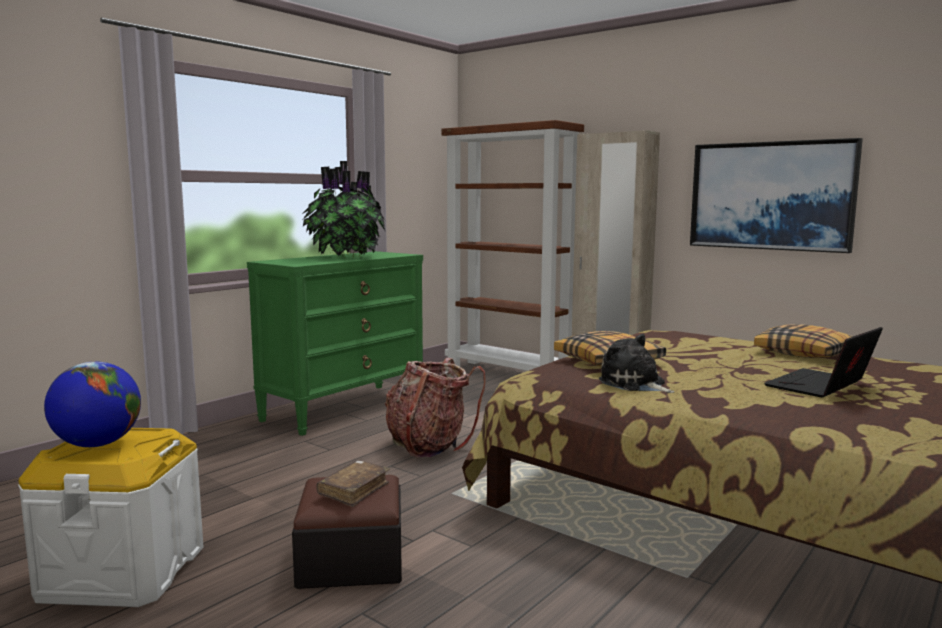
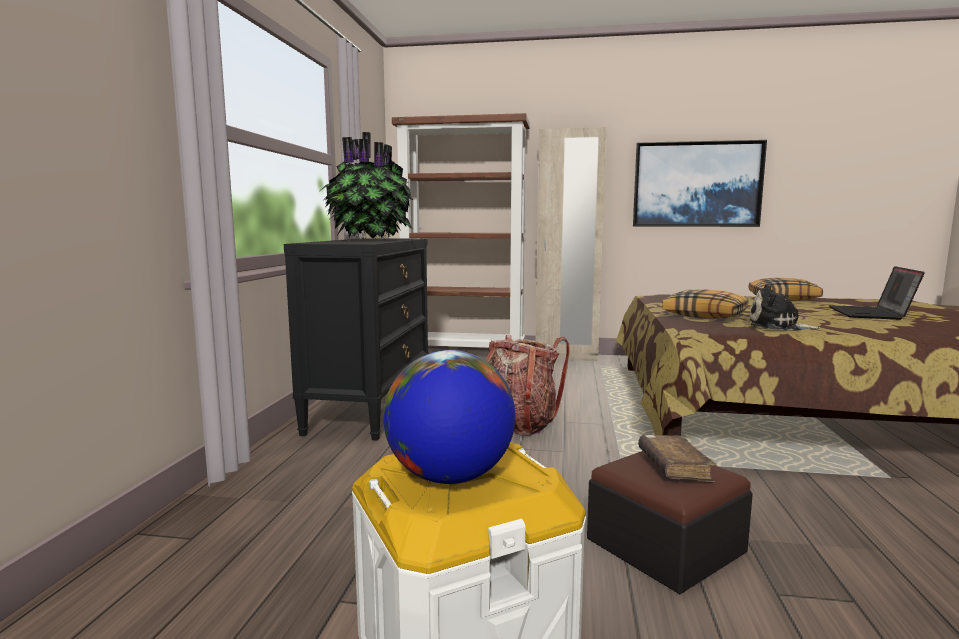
camera: 30 degrees left, 0 degrees up
(344, 408) = (371, 406): green dresser -> black dresser

